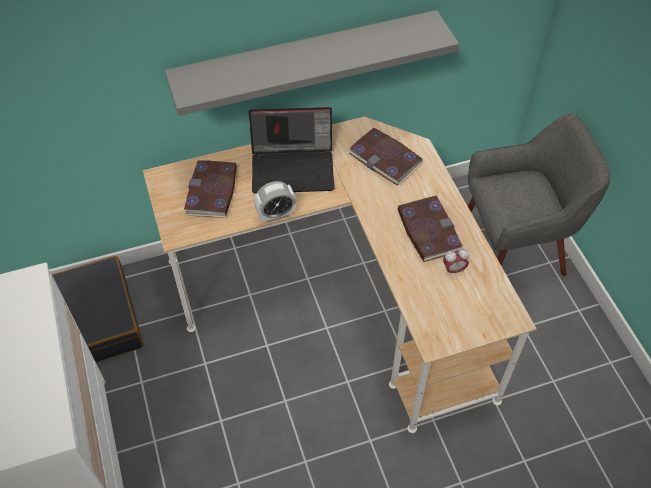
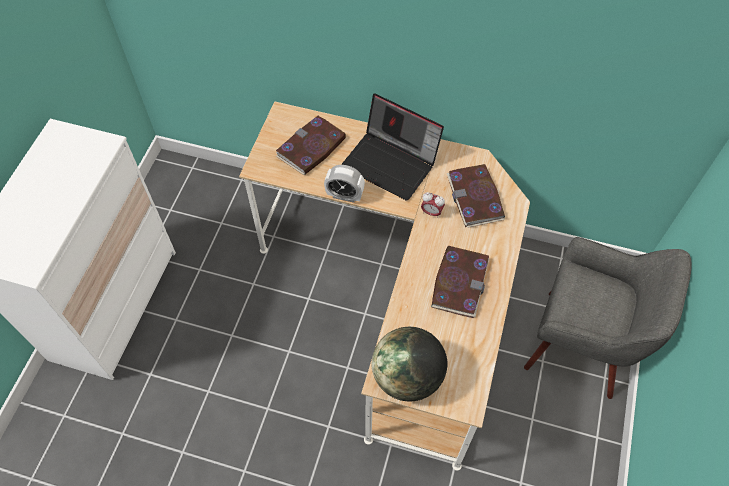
camera: 35 degrees right, 5 degrees up
(98, 320) = (204, 203): black suitcase -> none
(305, 59) = (440, 71): grey shelf -> none
(450, 327) = (407, 377): none -> globe
(454, 270) = (452, 330): alarm clock -> alarm clock (431, 212)

